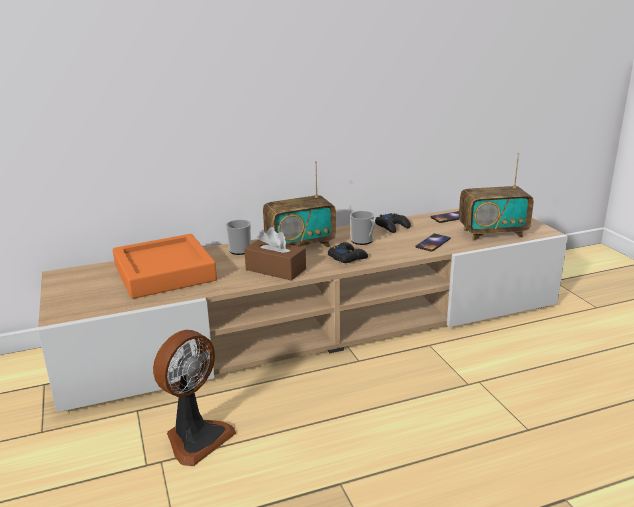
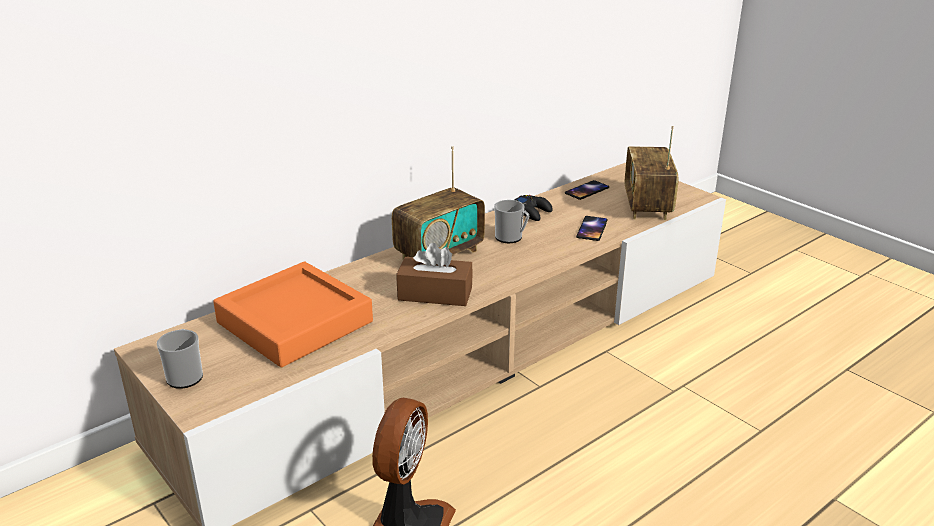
camera: 20 degrees left, 5 degrees up
(241, 249) = (368, 271): mug -> mug (185, 375)
(347, 257) = (509, 263): black game controller -> none
(492, 233) = (647, 206): radio -> radio turned 120 degrees clockwise

